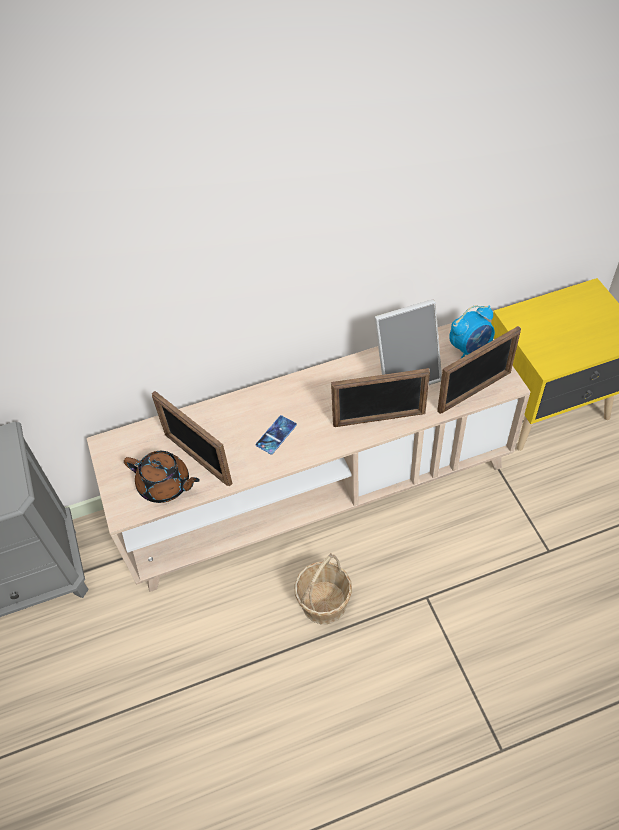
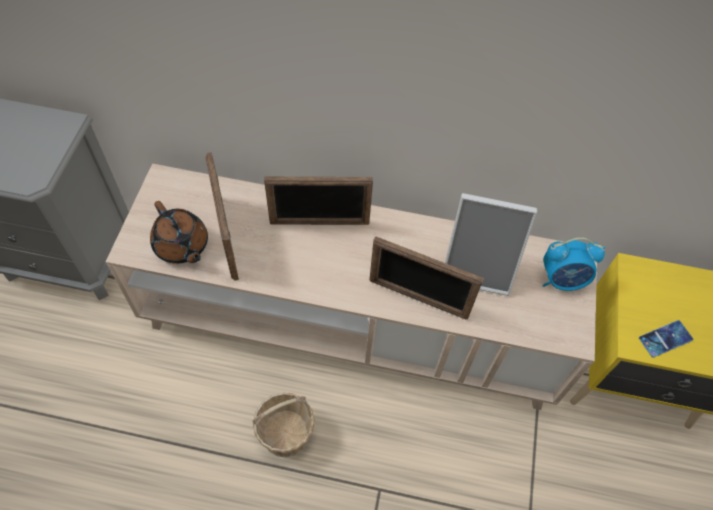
camera: 25 degrees right, 5 degrees up
(276, 435) = (311, 256): phone -> phone (665, 339)
(475, 391) = (535, 326): picture frame -> picture frame (319, 223)

